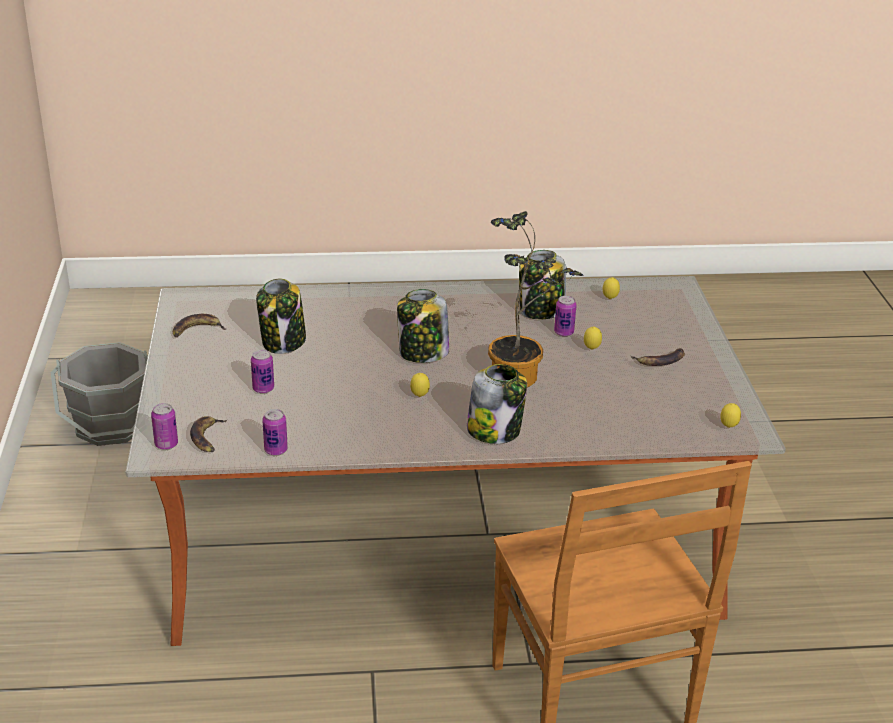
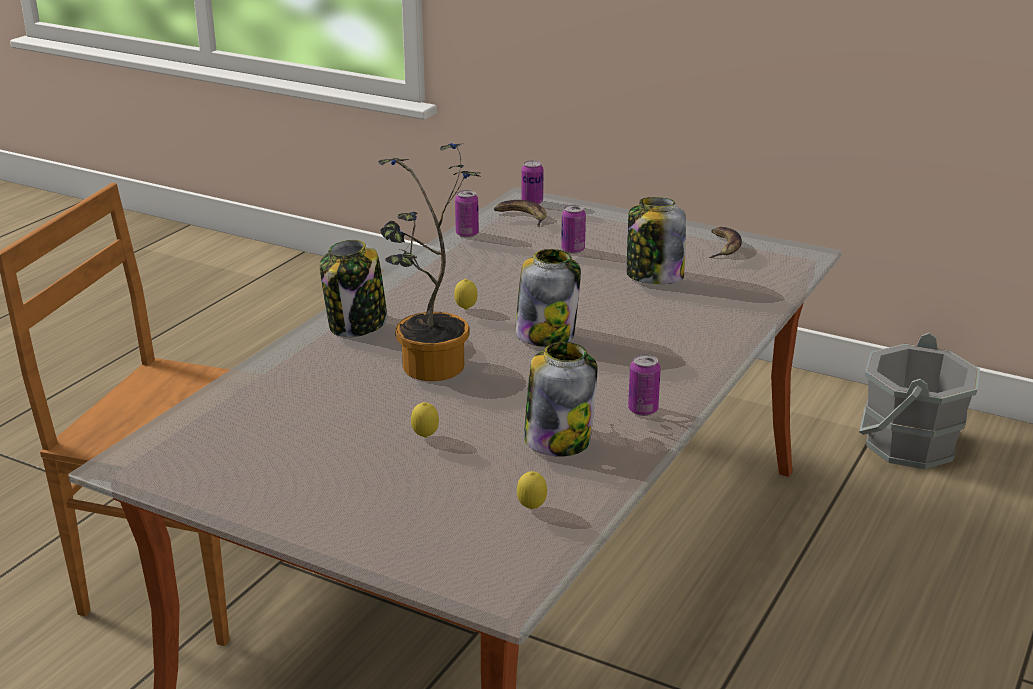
camera: 125 degrees right, 5 degrees down
(563, 332) = (486, 434): can -> can (643, 410)
(660, 360) = (336, 474): banana -> none
(728, 427) = (155, 454): lemon -> none

